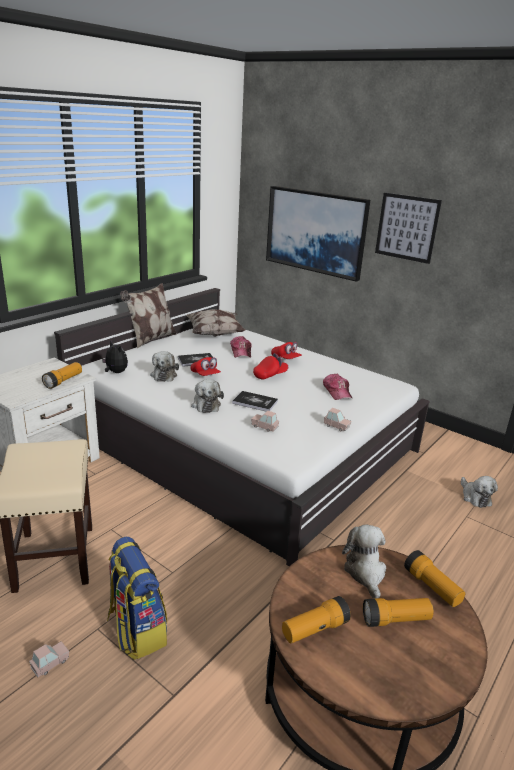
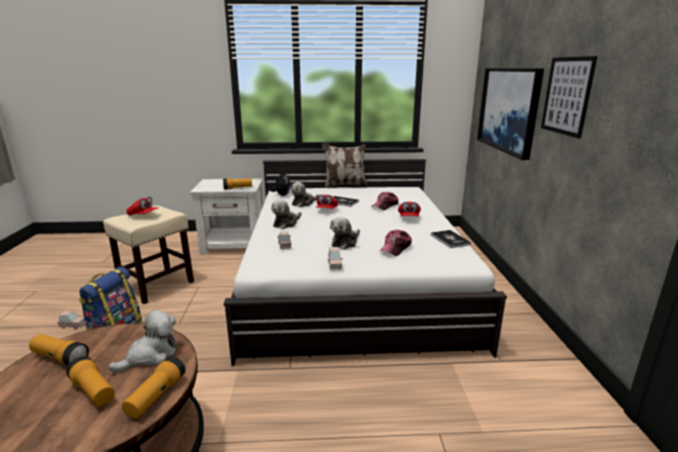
camera: 50 degrees right, 5 degrees down
(215, 334) = (394, 192): pillow -> none
(255, 402) = (315, 232): book -> book (450, 240)
(270, 375) = (369, 222): red cap -> red cap (143, 215)
(475, 497) = (485, 426): plush toy -> plush toy (345, 242)

